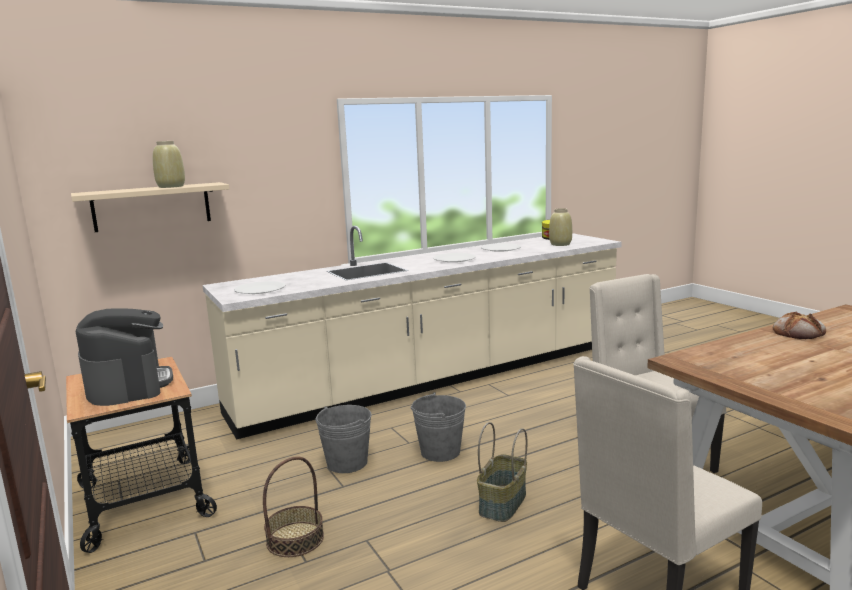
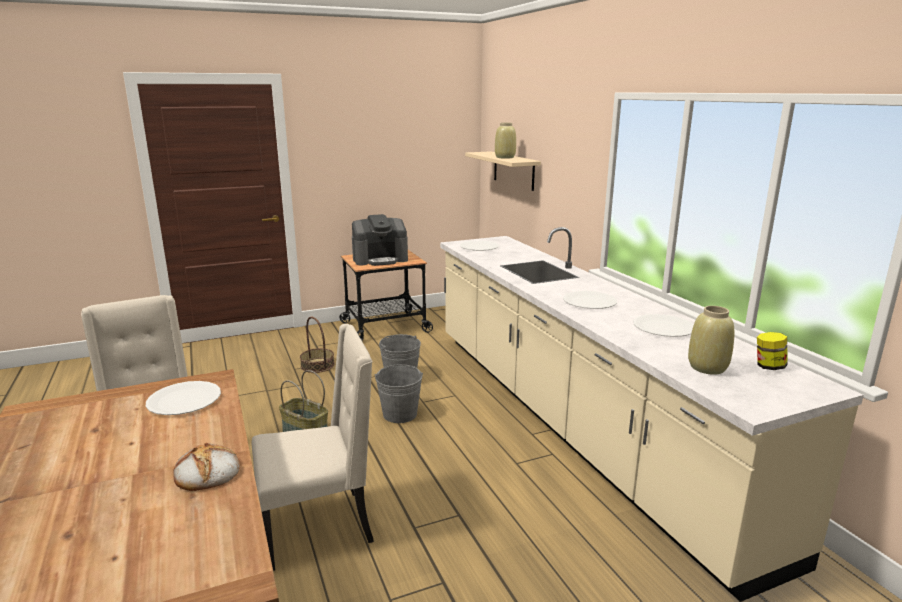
camera: 95 degrees right, 5 degrees up
(728, 361) = (184, 400): none -> white plate

